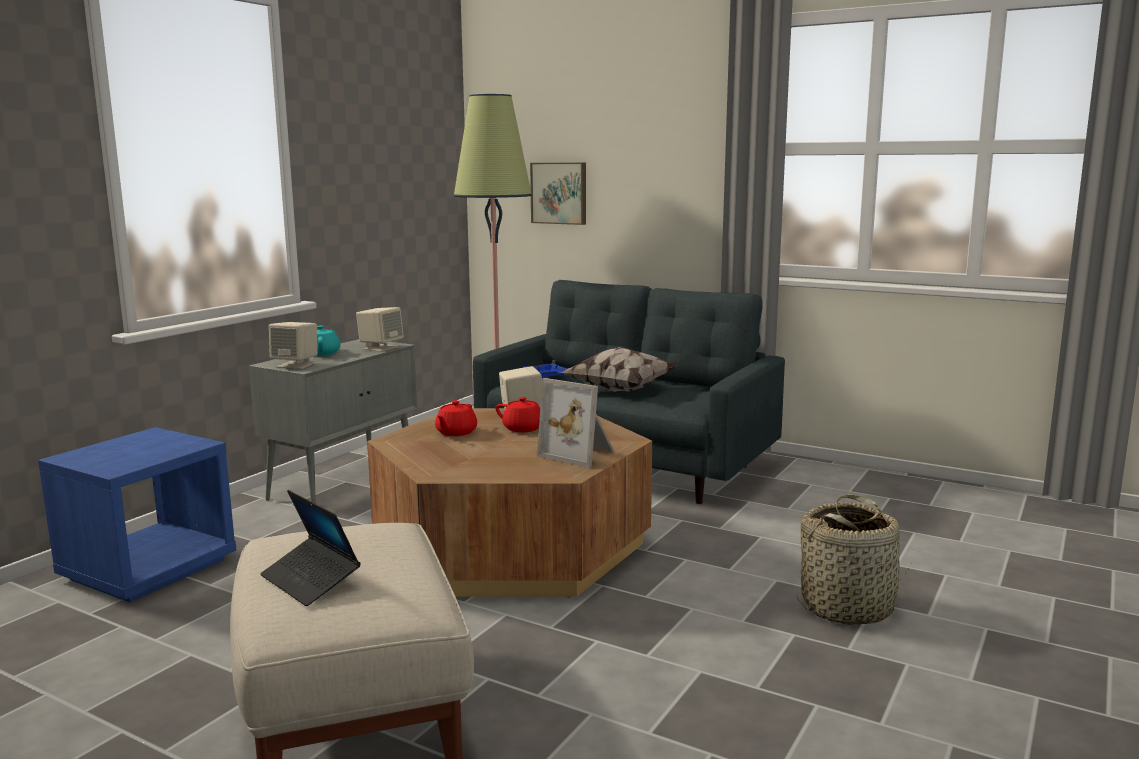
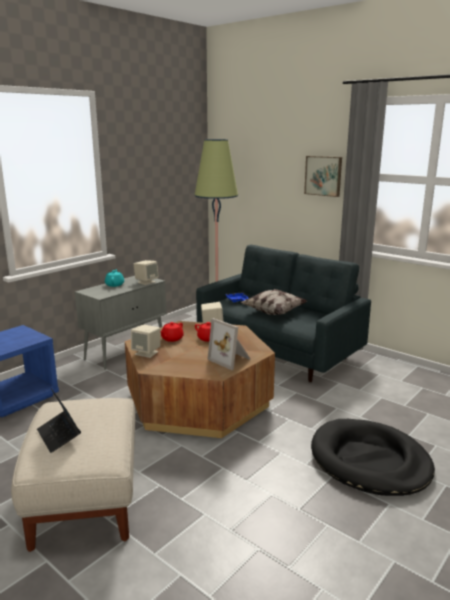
camera: 10 degrees right, 5 degrees up
(296, 365) = (98, 293): beige speaker -> beige speaker (147, 353)
(559, 193) = (256, 193): picture -> picture (323, 175)
(848, 607) = (369, 461): basket -> black dog bed

